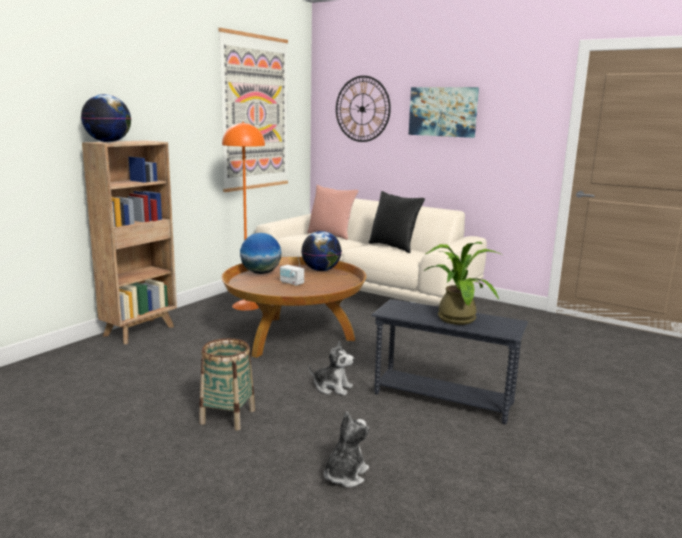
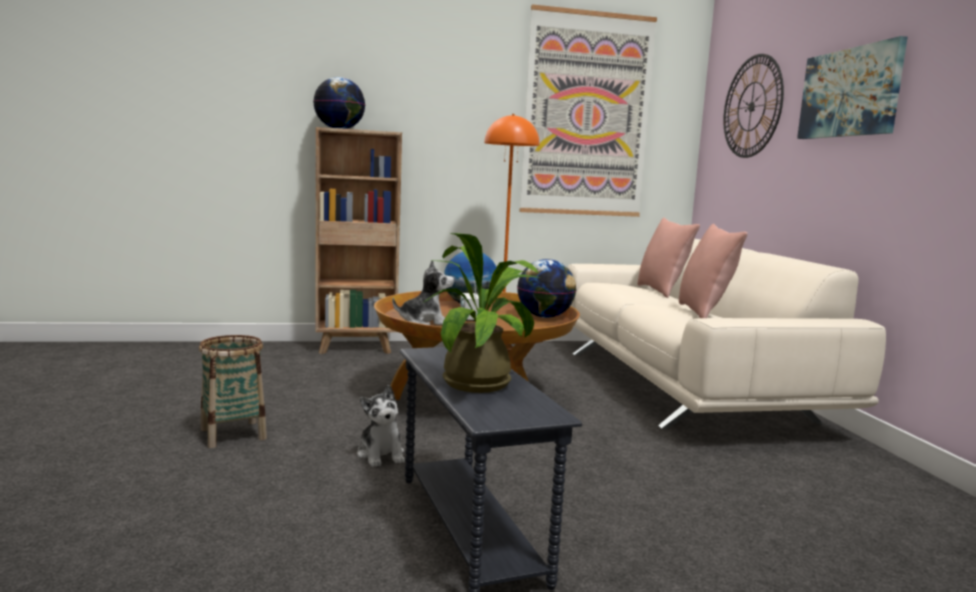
camera: 45 degrees right, 5 degrees down
(345, 475) = (166, 534): plush toy -> plush toy (424, 322)
(393, 247) = (704, 313): black pillow -> pink pillow

